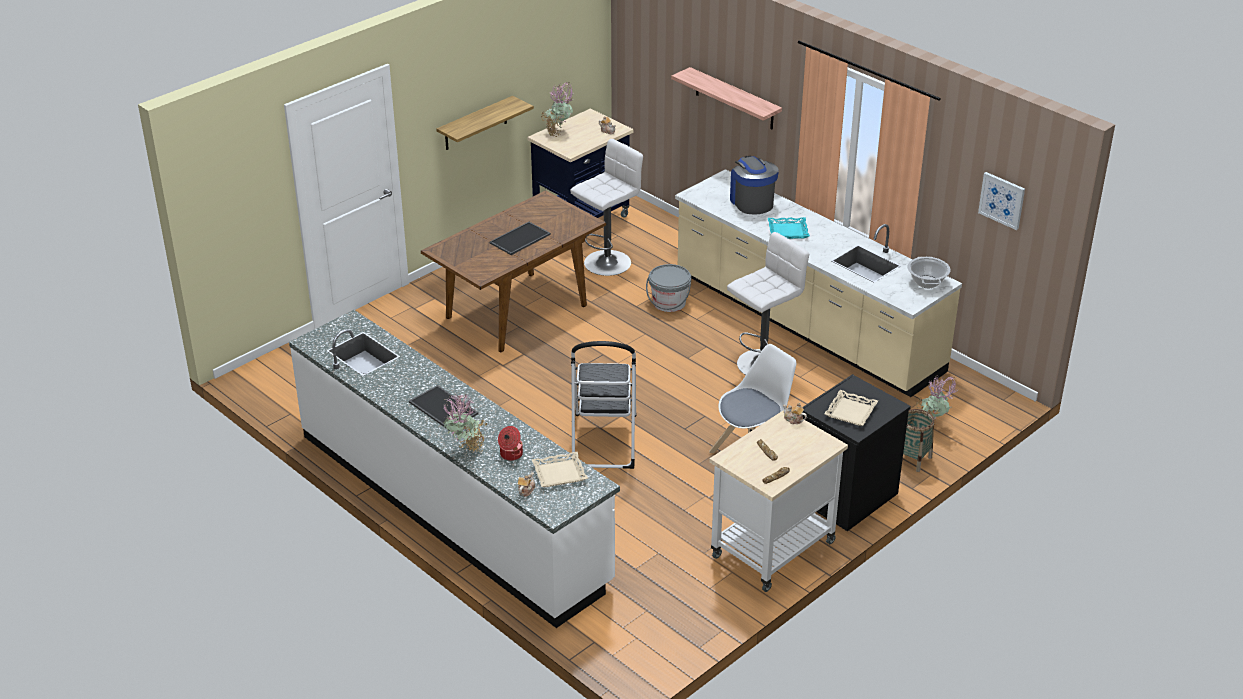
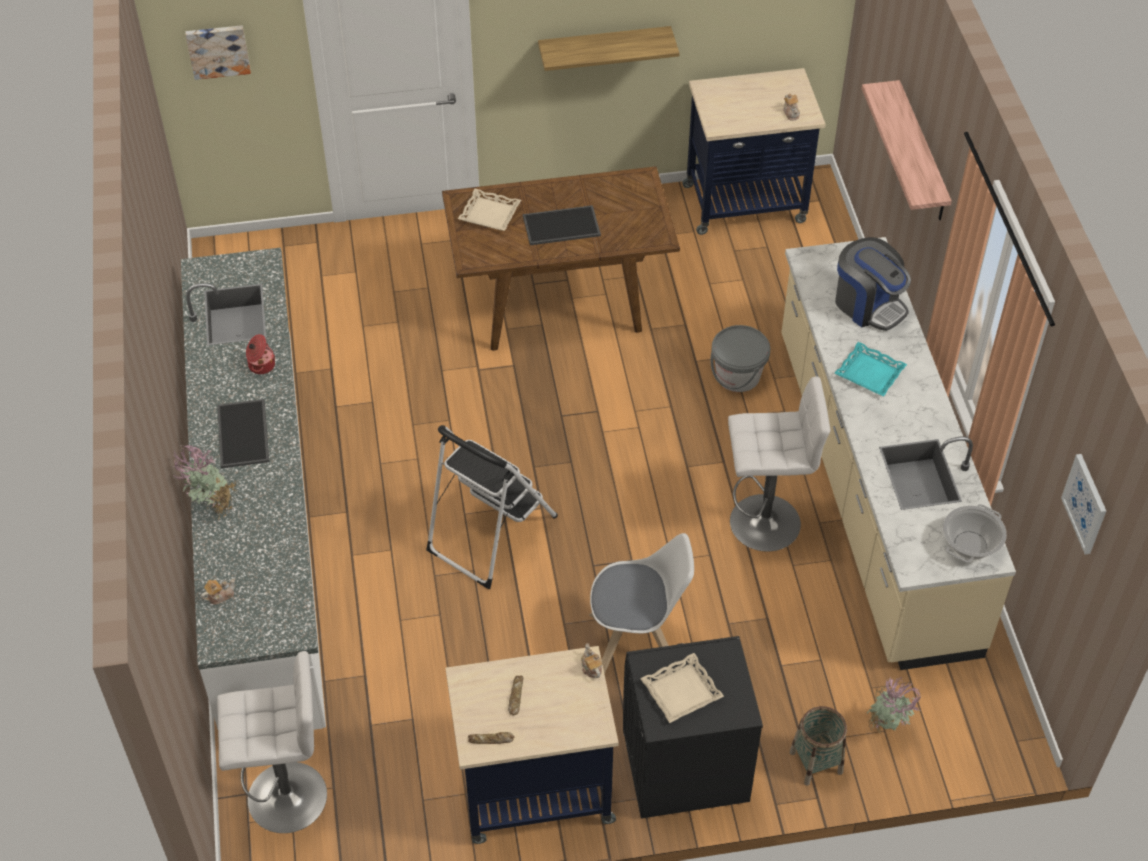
camera: 35 degrees right, 15 degrees up
(234, 194) = (218, 50): none -> picture
(510, 454) = (249, 537): cooking pot -> cooking pot (261, 365)
(559, 133) = (730, 91): potted plant -> none
(559, 473) = (273, 592): beige tray -> beige tray (490, 213)
(608, 263) = (720, 282): white stool -> white stool (288, 798)
(751, 202) = (868, 305): coffee machine -> coffee machine turned 120 degrees clockwise
(773, 551) = (534, 793): white cart -> blue cart

